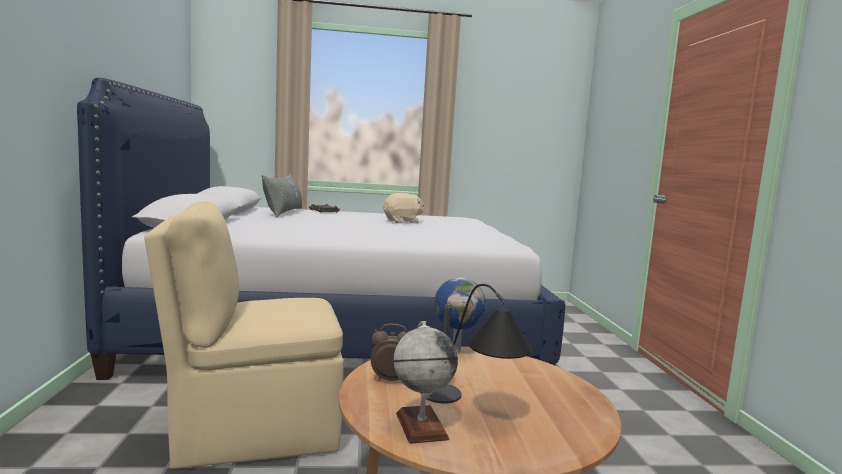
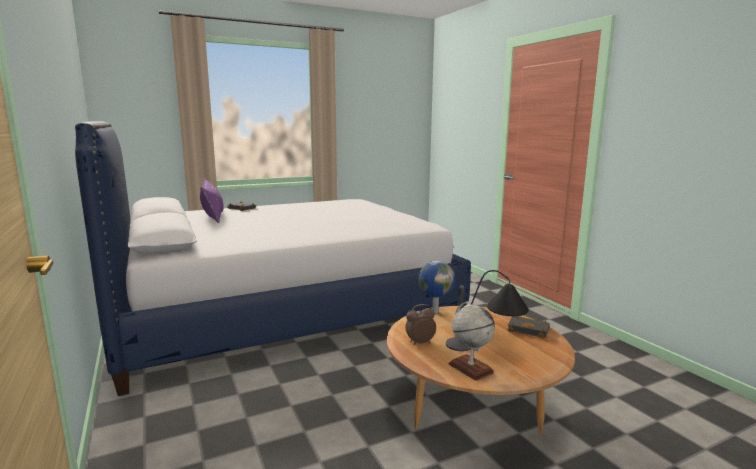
camera: 20 degrees left, 5 degrees up
(253, 430) = (293, 401): beige chair -> none
(284, 212) = (213, 215): grey pillow -> purple pillow
(403, 222) = (320, 211): beige plush toy -> none
(570, 398) = (529, 329): none -> black book

